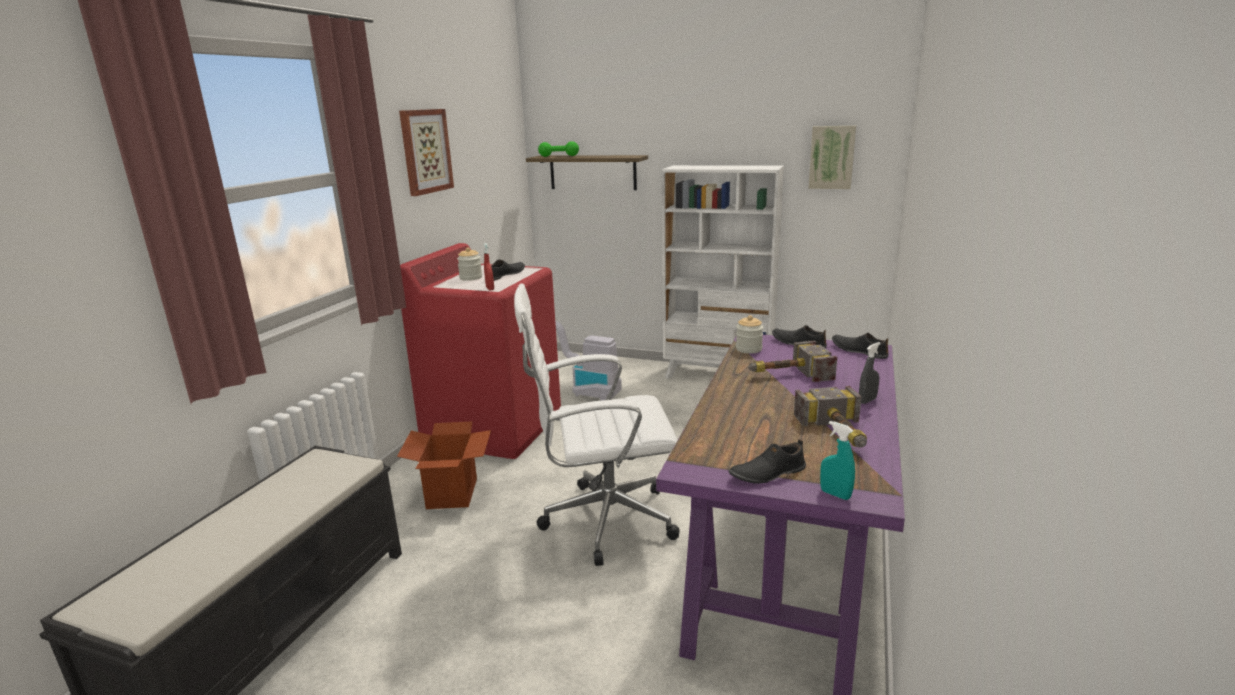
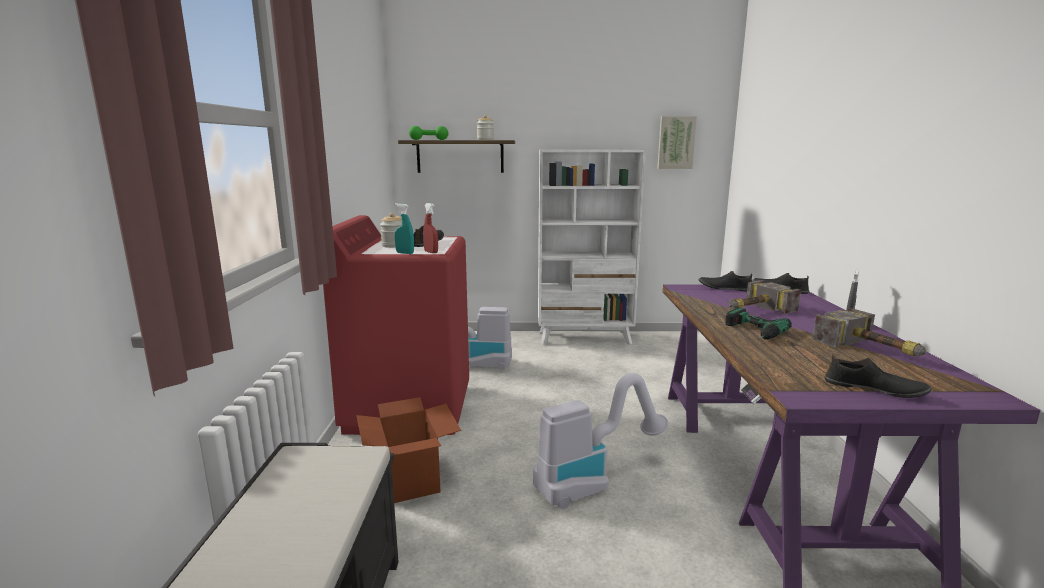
camera: 20 degrees left, 5 degrees down
(425, 151) = (333, 113): picture -> none
(602, 521) = (592, 481): white office chair -> vacuum cleaner
(742, 399) = (750, 332): none -> power drill
(748, 349) = (692, 295): jar -> jar (485, 140)
(767, 473) = (874, 389): black shoe -> black shoe turned 105 degrees counterclockwise
(835, 494) = (956, 398): turquoise spray bottle -> turquoise spray bottle (405, 253)

